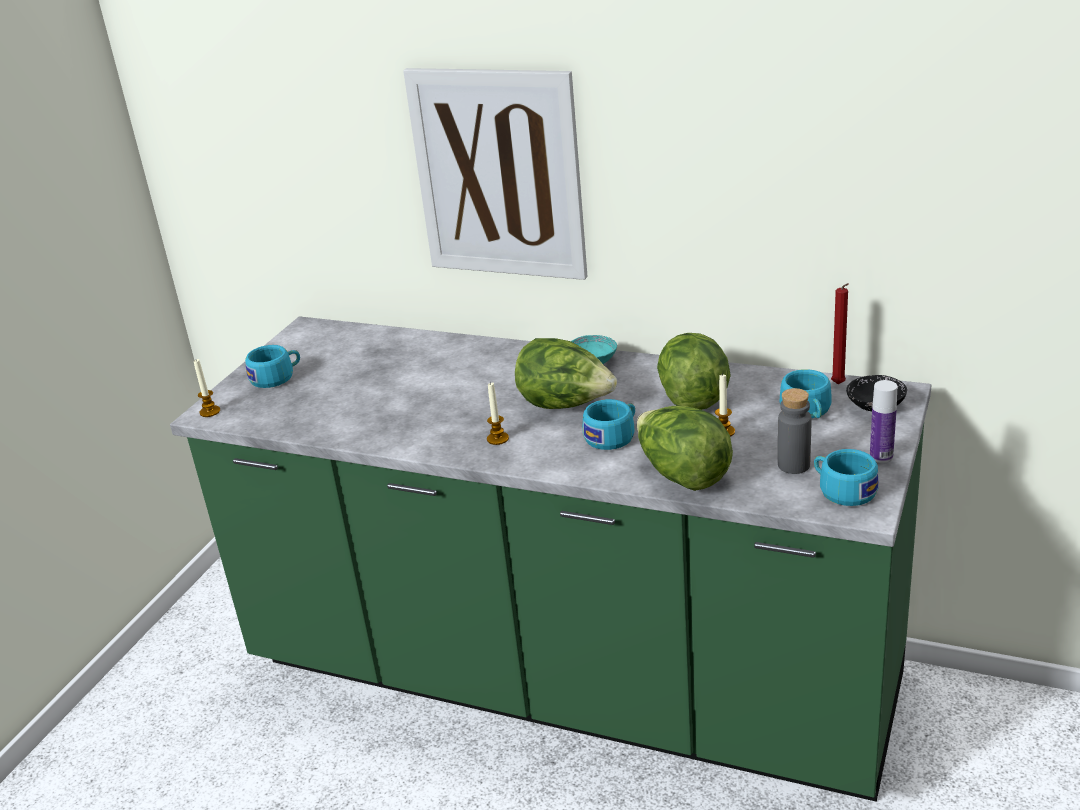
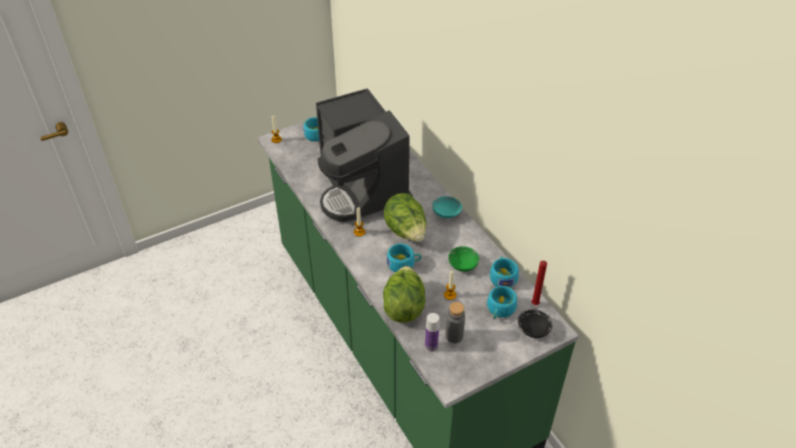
camera: 35 degrees right, 15 degrees up
(429, 396) = (361, 187): none -> coffee machine
(498, 174) = (442, 93): picture -> none
(692, 397) = (462, 265): lettuce -> green bowl
(842, 490) = (455, 365): turquoise cup -> turquoise cup (502, 276)
(881, 456) = (496, 360): bottle -> bottle (431, 346)

